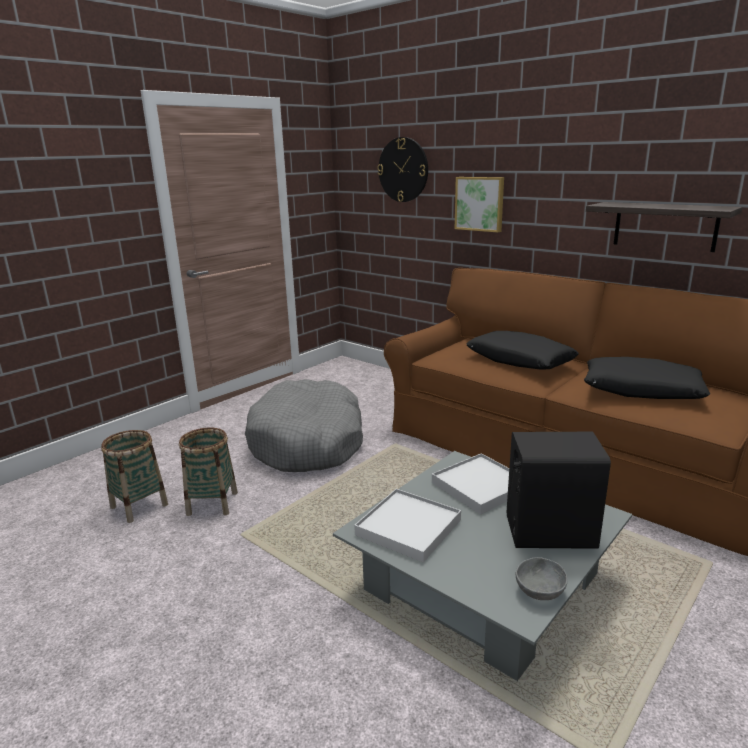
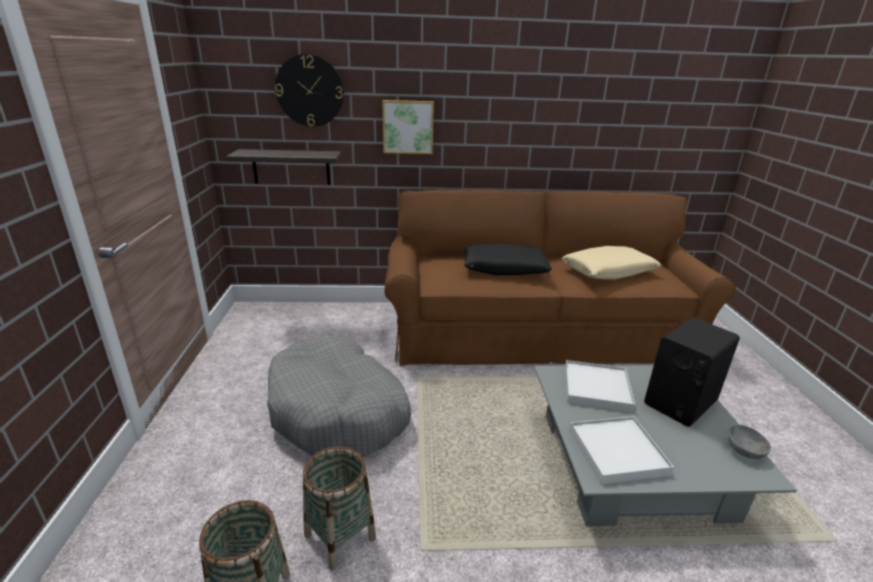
camera: 45 degrees left, 5 degrees up
(641, 390) = (608, 271): black pillow -> beige pillow
(665, 226) = (574, 142): shelf -> shelf (291, 167)

